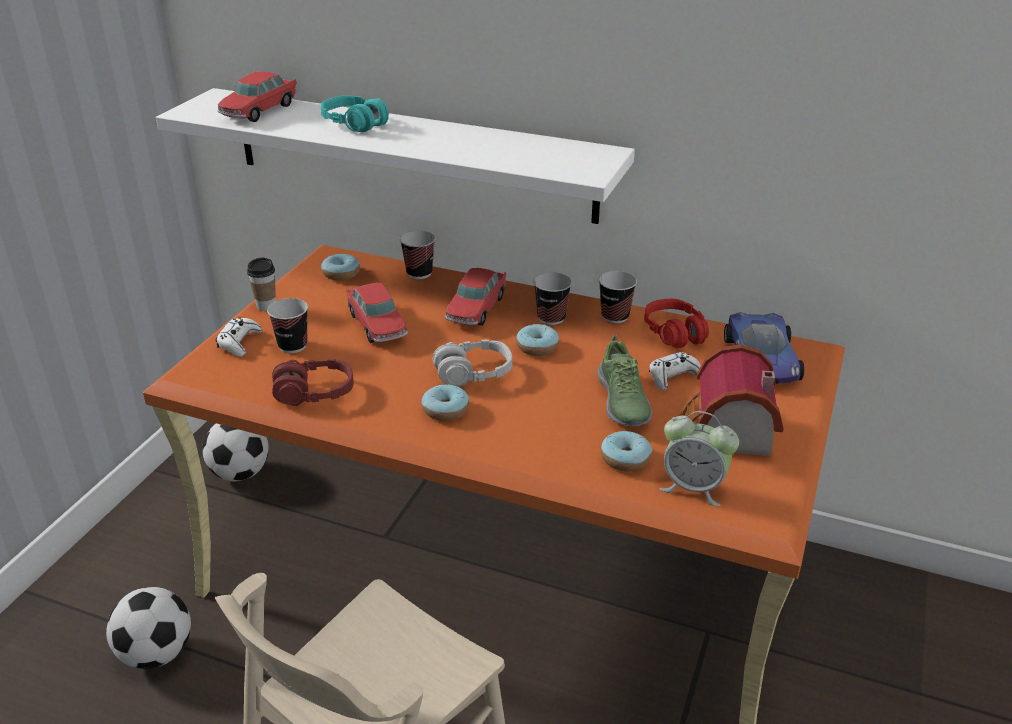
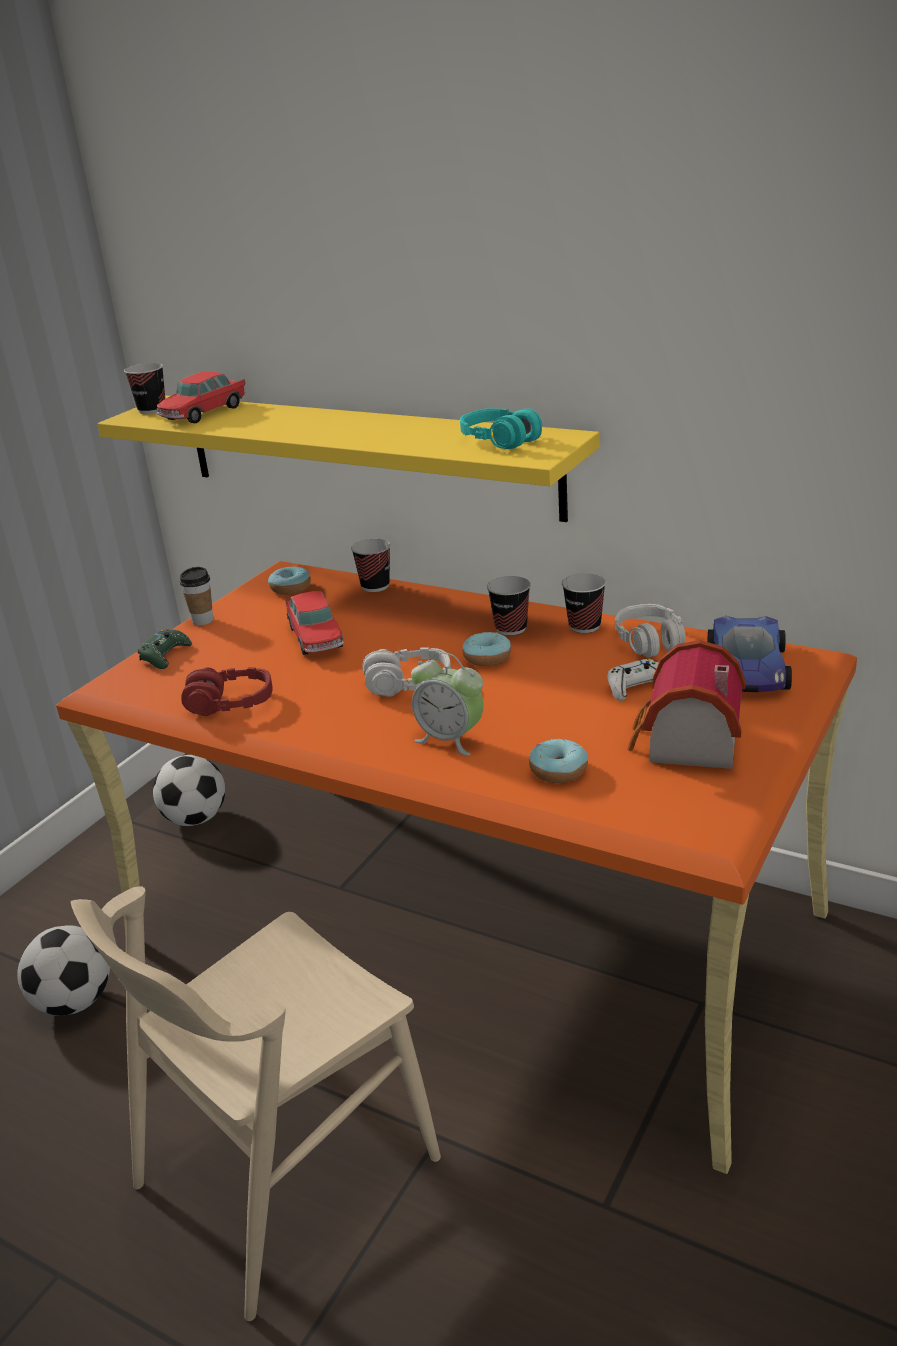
camera: 10 degrees right, 5 degrees down
(239, 342) = (165, 655): white game controller -> green game controller
(292, 346) = (220, 658): cup -> cup (152, 410)
(355, 124) = (299, 421): turquoise headphones -> turquoise headphones (501, 441)
(411, 154) = (365, 454): white shelf -> yellow shelf
(445, 410) = (368, 720): donut -> none
(476, 309) = (429, 620): toy car -> none
(622, 402) = (570, 712): shoe -> none
(675, 333) = (650, 642): red headphones -> grey headphones
(693, 487) = (631, 801): alarm clock -> alarm clock (450, 739)

